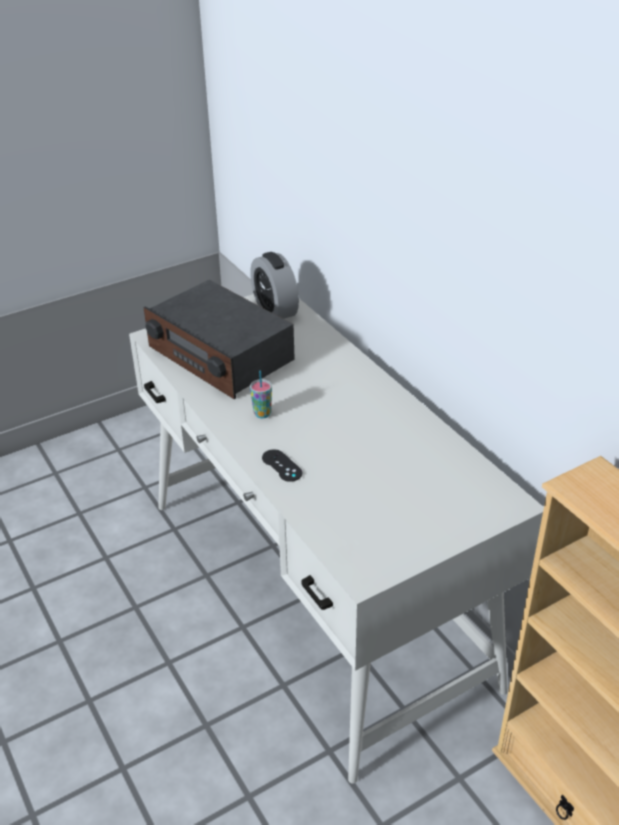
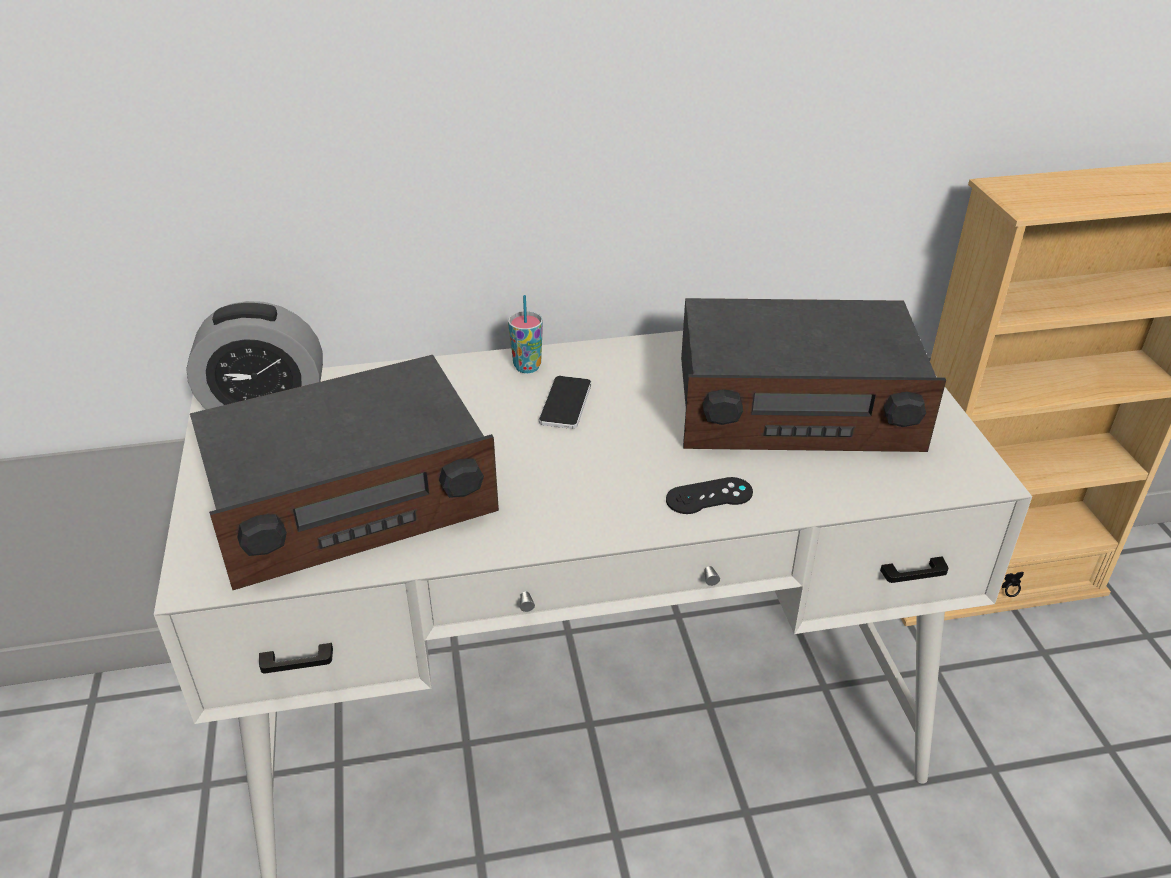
camera: 70 degrees left, 0 degrees up
(262, 414) = (561, 487): cup -> cup (527, 367)
(335, 397) = (565, 403): none -> phone
(390, 484) = (795, 406): none -> radio

